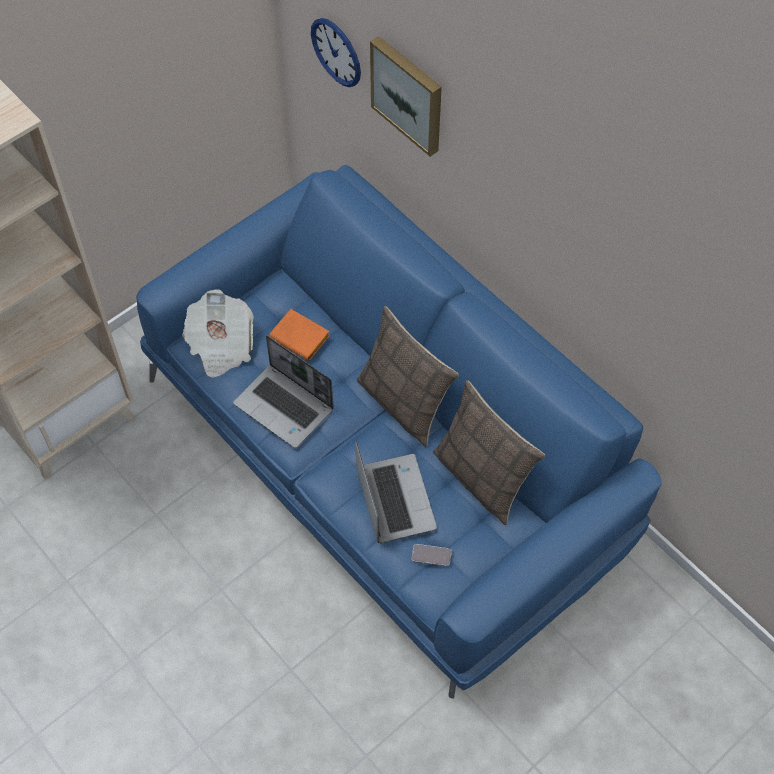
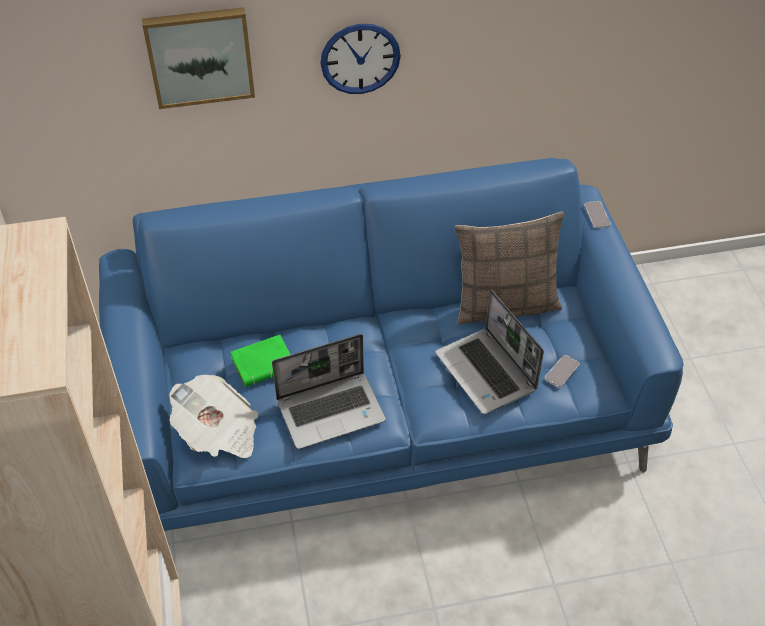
camera: 60 degrees left, 10 degrees down
(302, 337) = (264, 363): orange book -> green book
(336, 52) = (81, 93): wall clock -> wall clock (360, 58)
(393, 498) = (487, 372): laptop -> laptop turned 135 degrees counterclockwise
(404, 403) = (392, 323): pillow -> none
(615, 496) = (597, 215): none -> phone

